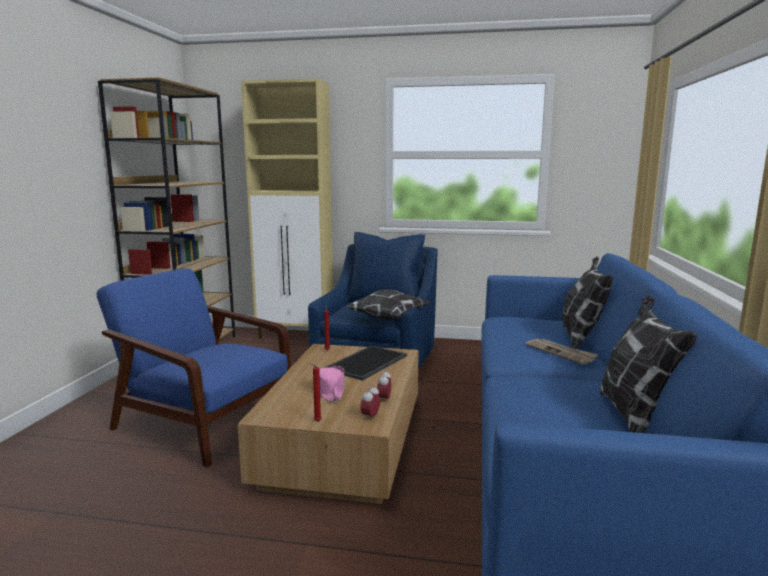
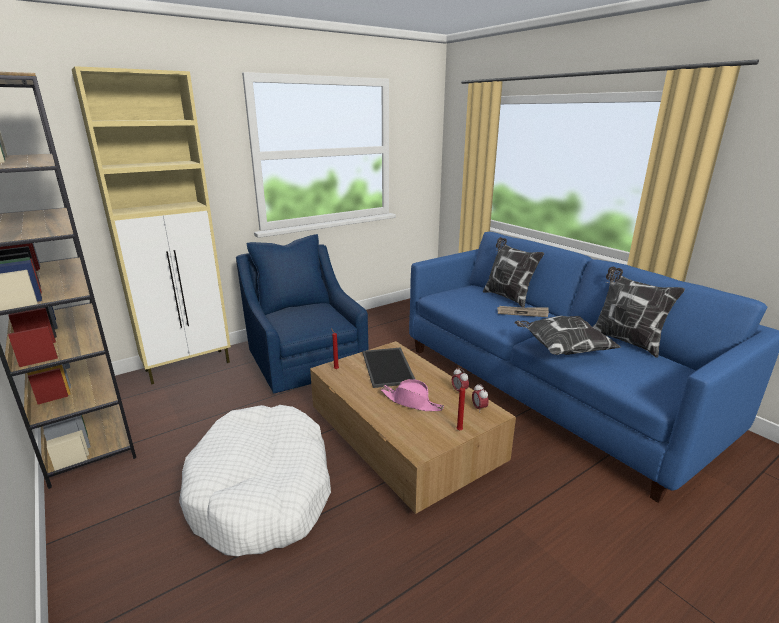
camera: 45 degrees left, 10 degrees up
(202, 421) = (263, 491): blue armchair -> white dog bed
(387, 318) = (335, 321): pillow -> pillow (561, 349)

